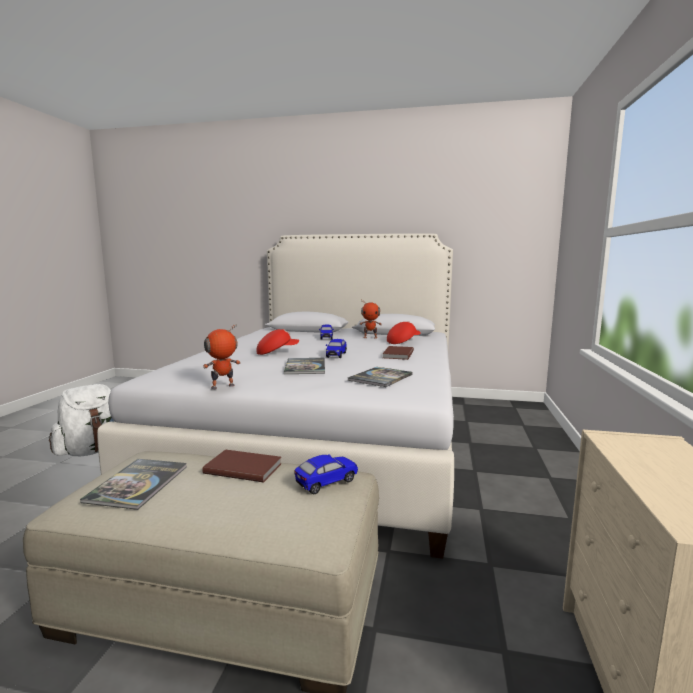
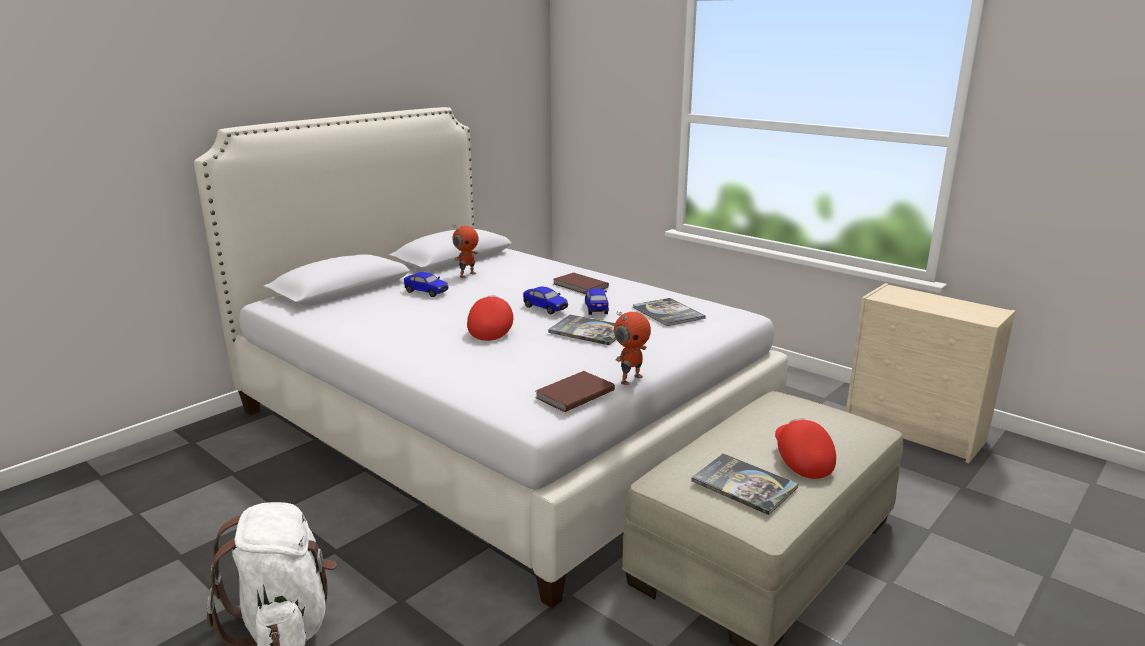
camera: 60 degrees left, 10 degrees up
(223, 387) = (630, 379): toy robot -> toy robot turned 135 degrees counterclockwise
(243, 468) = (742, 432): brown book -> brown book (573, 394)
(326, 482) = (794, 406): toy car -> toy car (596, 308)
(403, 342) = (517, 269): red cap -> red cap (801, 460)

